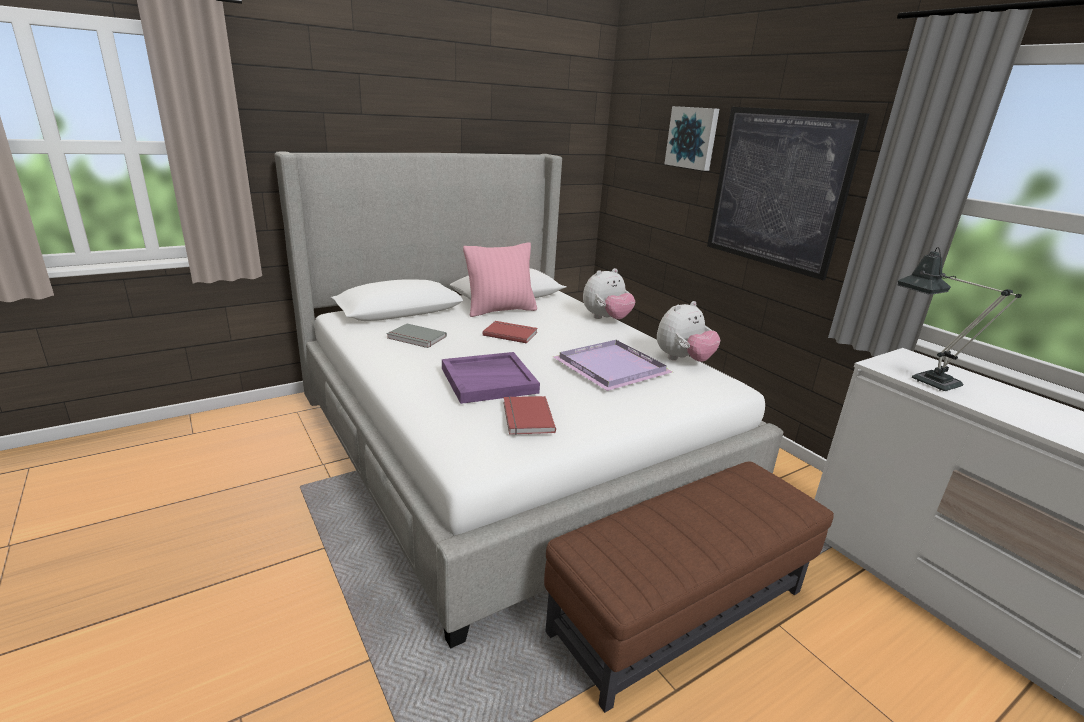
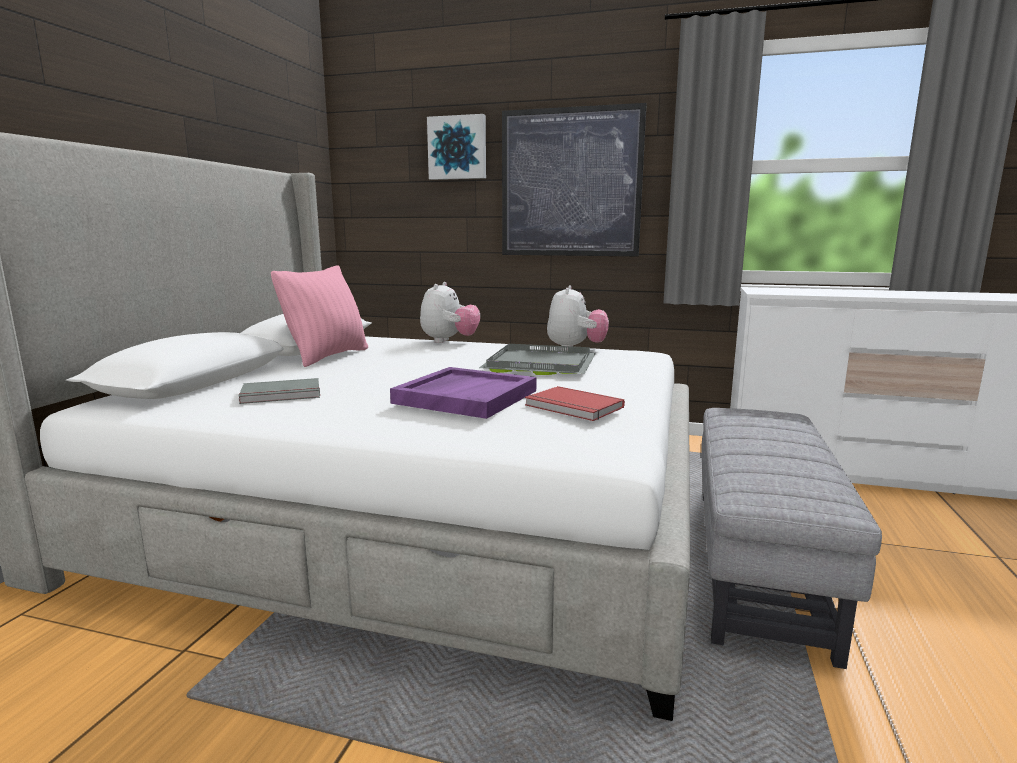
camera: 40 degrees left, 10 degrees down
(510, 333) = (386, 367): red book -> none
(613, 368) = (542, 364): purple tray -> grey tray
(679, 611) = (757, 563): brown ottoman -> grey ottoman
(925, 379) = (797, 292): table lamp -> none

